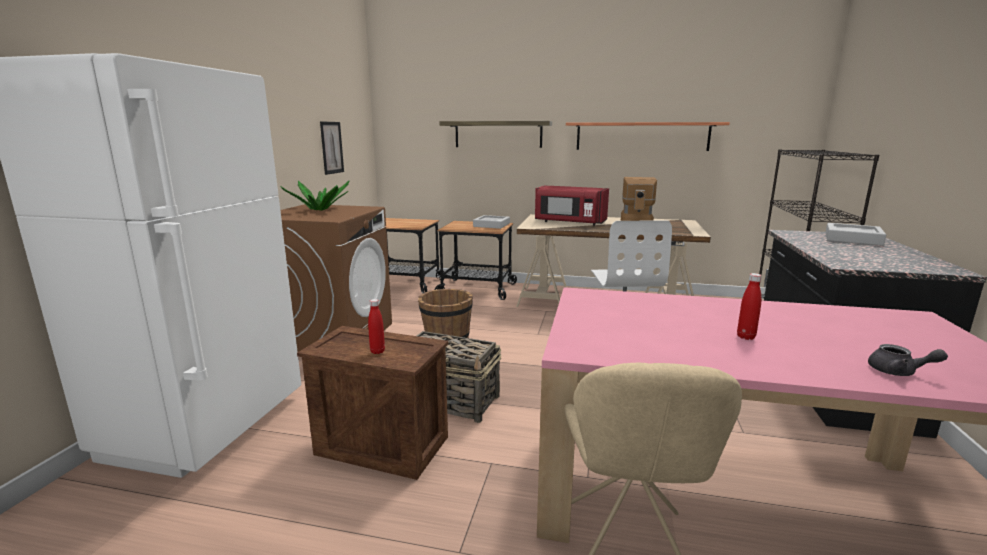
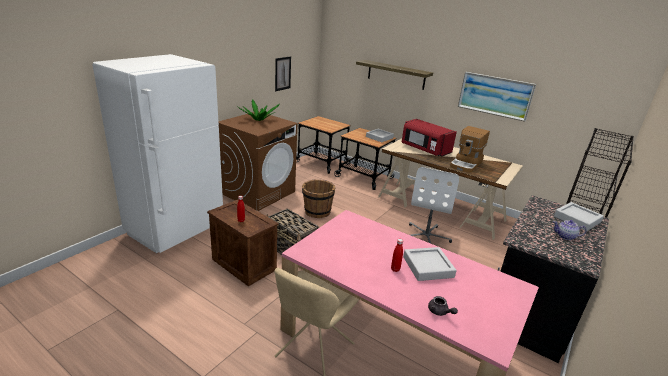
camera: 20 degrees right, 10 degrees up
(642, 136) = (495, 95): shelf -> picture
(780, 323) = (428, 267): none -> grey tray
(877, 253) = (565, 236): none -> teapot

